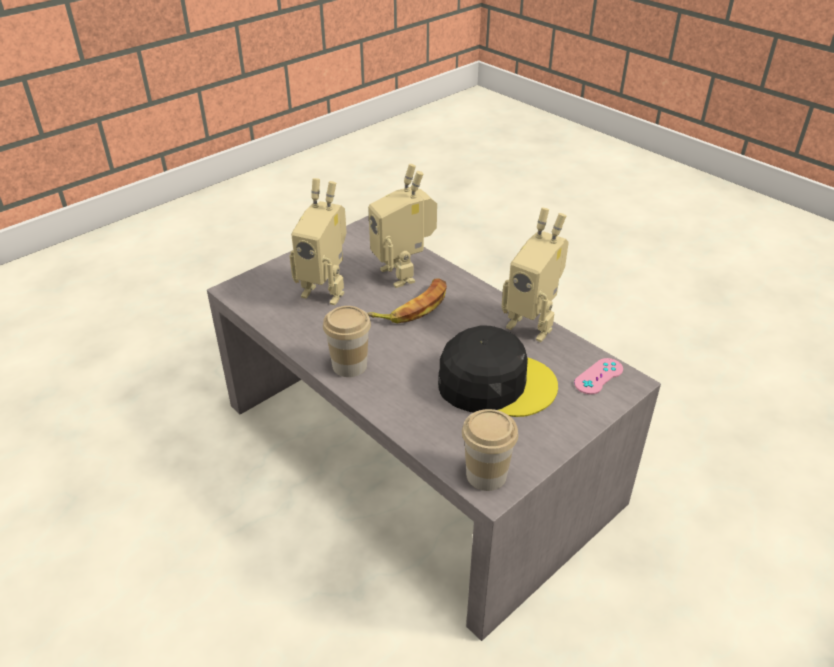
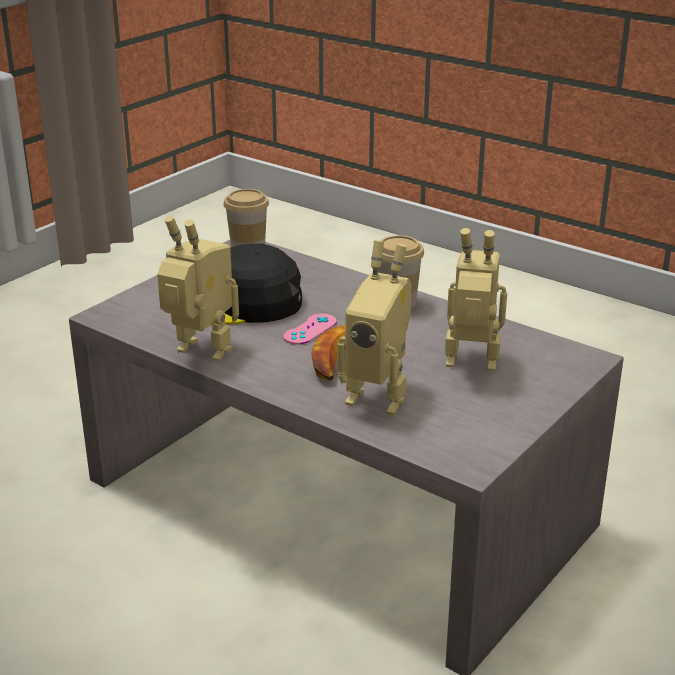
camera: 170 degrees right, 10 degrees down
(404, 273) = (378, 397): toy robot -> toy robot turned 150 degrees clockwise
(598, 376) = (133, 316): pink game controller -> pink game controller (310, 329)

